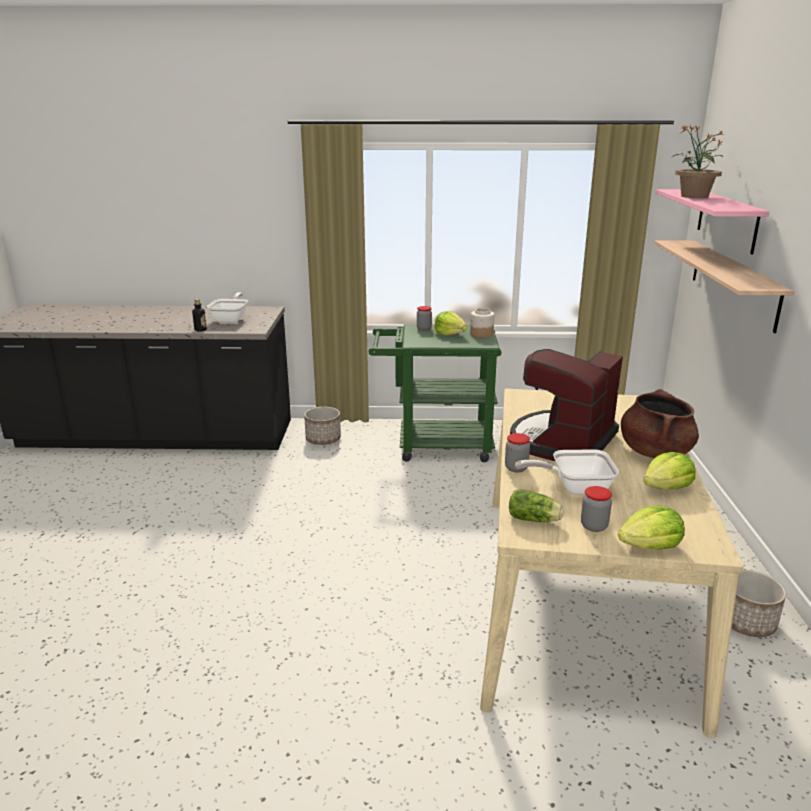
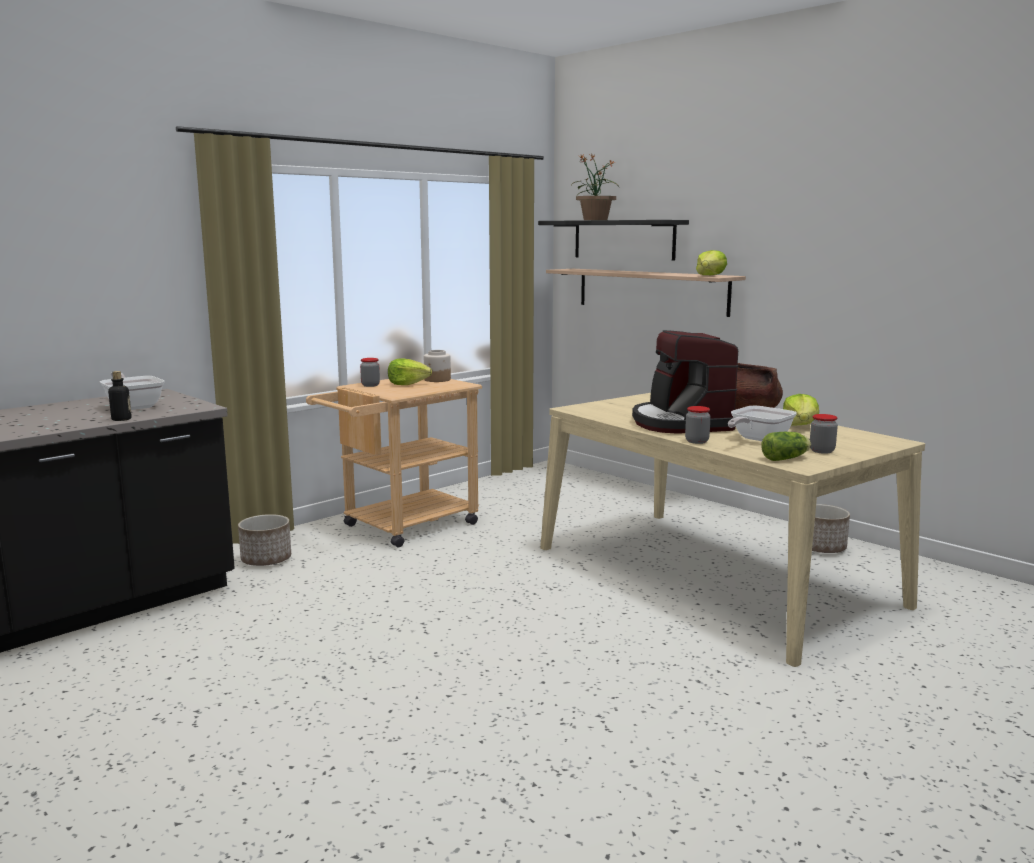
camera: 45 degrees left, 10 degrees down
(434, 445) = (401, 527): green cart -> beige cart
(650, 546) = (870, 449): lettuce -> lettuce (710, 275)
(727, 220) = (623, 239): pink shelf -> black shelf

